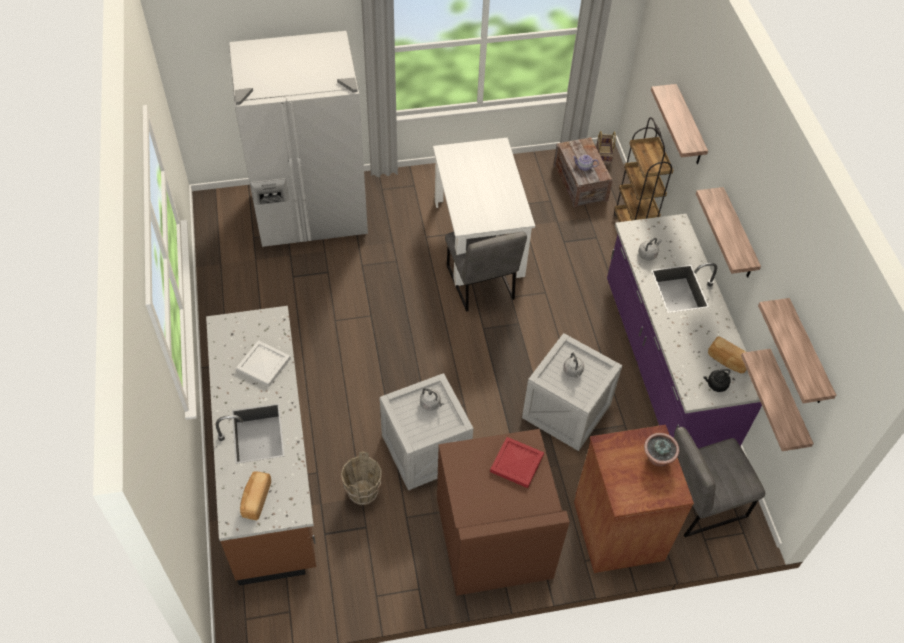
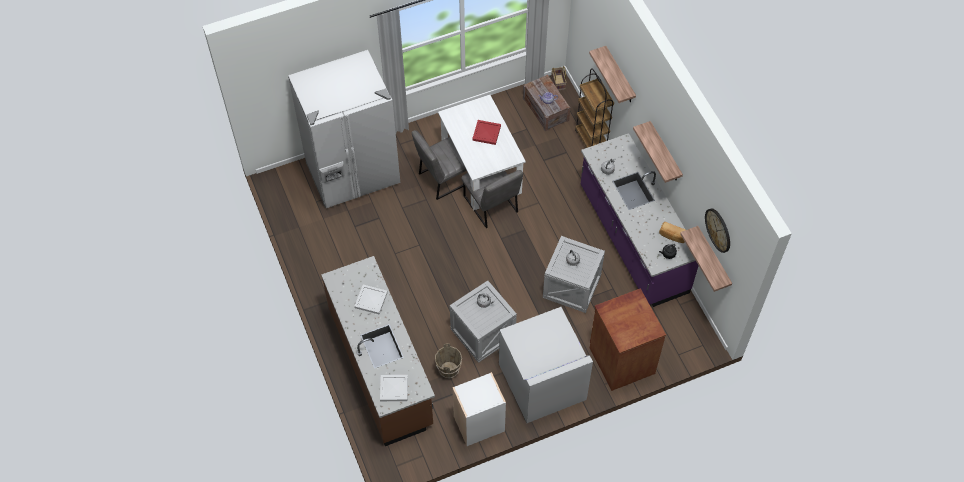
camera: 10 degrees left, 5 degrees up
(255, 499) = (394, 388): bread -> white tray
(384, 582) = (478, 424): none -> white bookcase
(492, 537) = (541, 381): brown washing machine -> white washing machine
(516, 463) = (551, 332): red tray -> red tray (486, 133)
(657, 458) = (639, 311): potted plant -> none
(700, 501) = (671, 330): grey chair -> grey chair (445, 177)
(806, 354) = (718, 230): shelf -> wall clock

